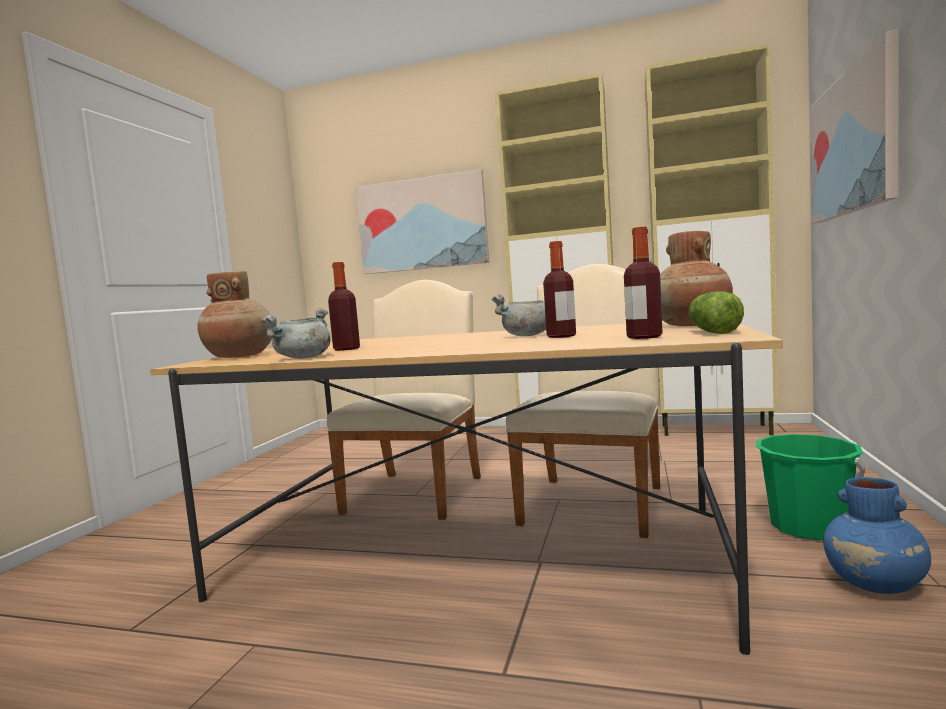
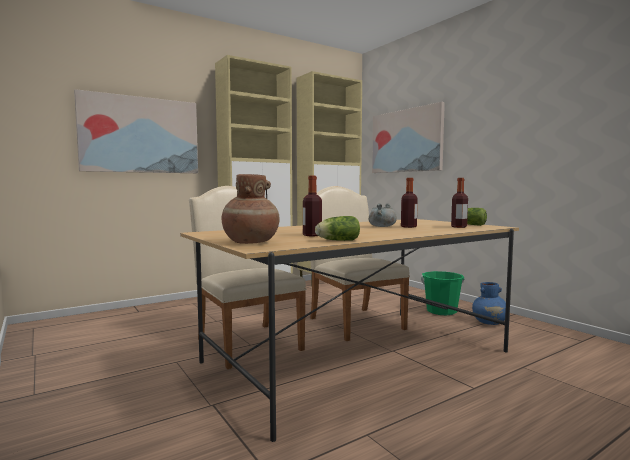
camera: 50 degrees left, 0 degrees up
(303, 358) = (336, 240): grey cooking pot -> lettuce
(691, 325) = (433, 222): brown vase -> none

